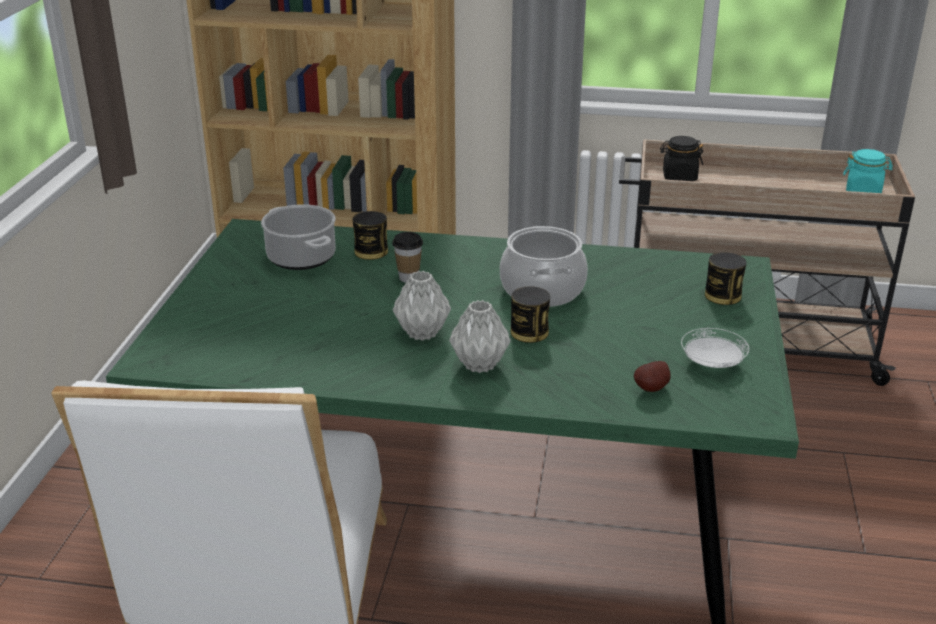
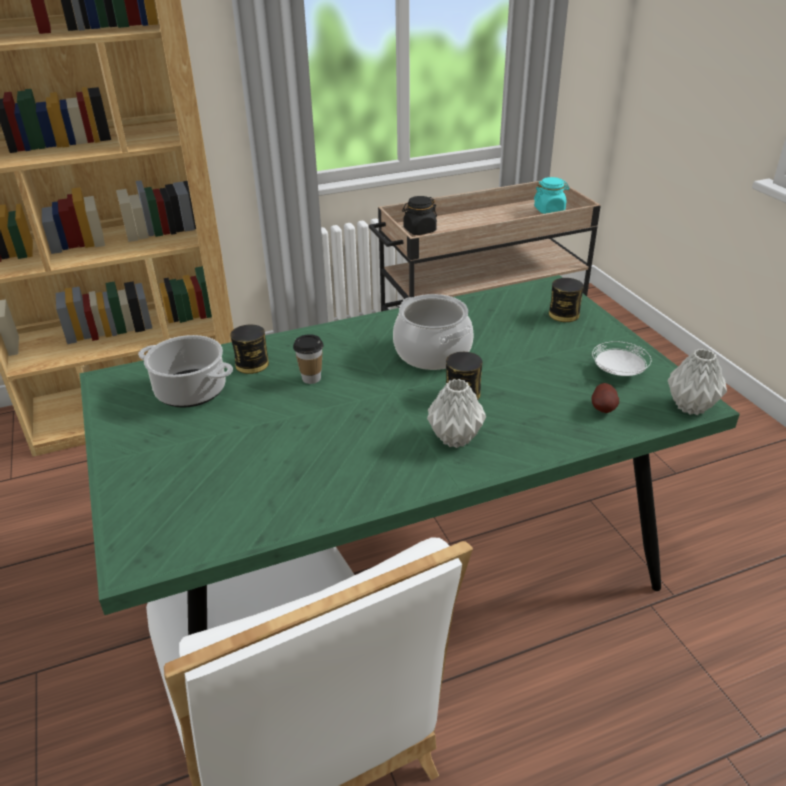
camera: 30 degrees left, 5 degrees up
(422, 333) = (377, 427): grey vase -> grey vase (691, 407)

